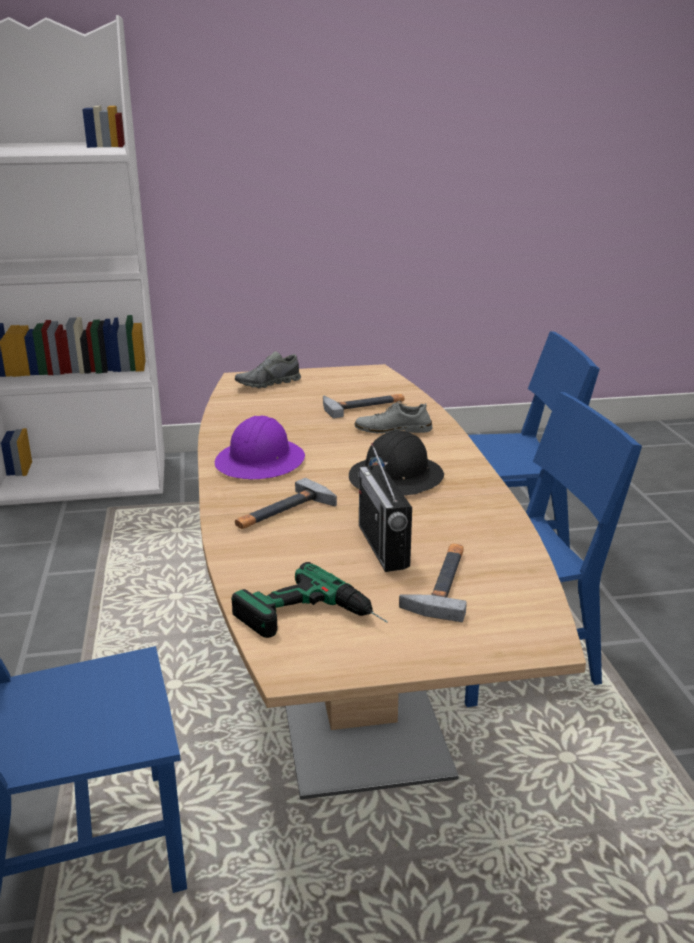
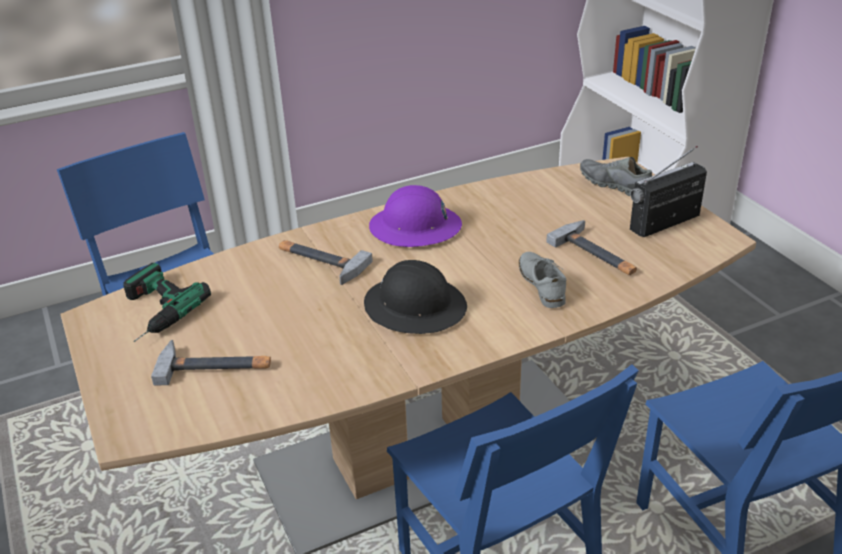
camera: 75 degrees right, 10 degrees up
(383, 546) = (272, 323): radio -> radio (664, 223)

